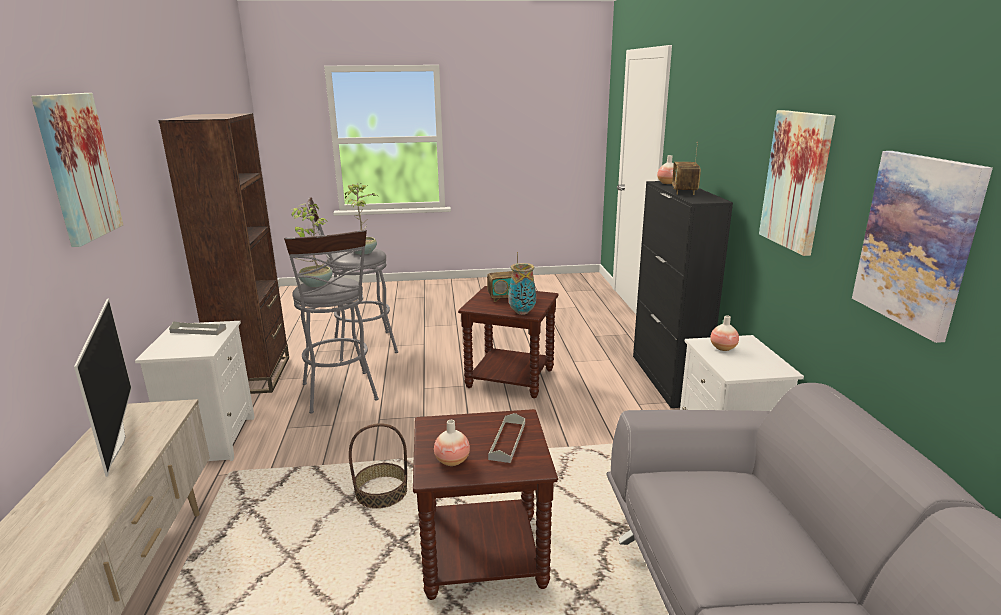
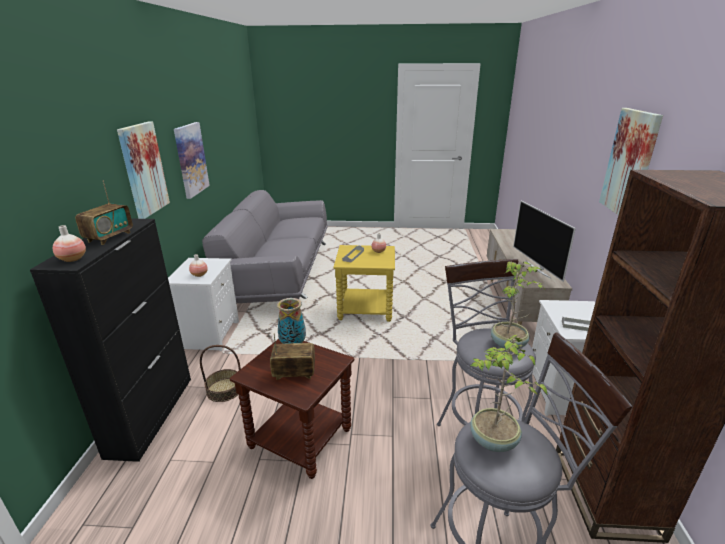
camera: 170 degrees left, 5 degrees up
(381, 492) = (416, 340): basket -> basket (224, 390)
(482, 557) = (366, 309): brown side table -> yellow side table

